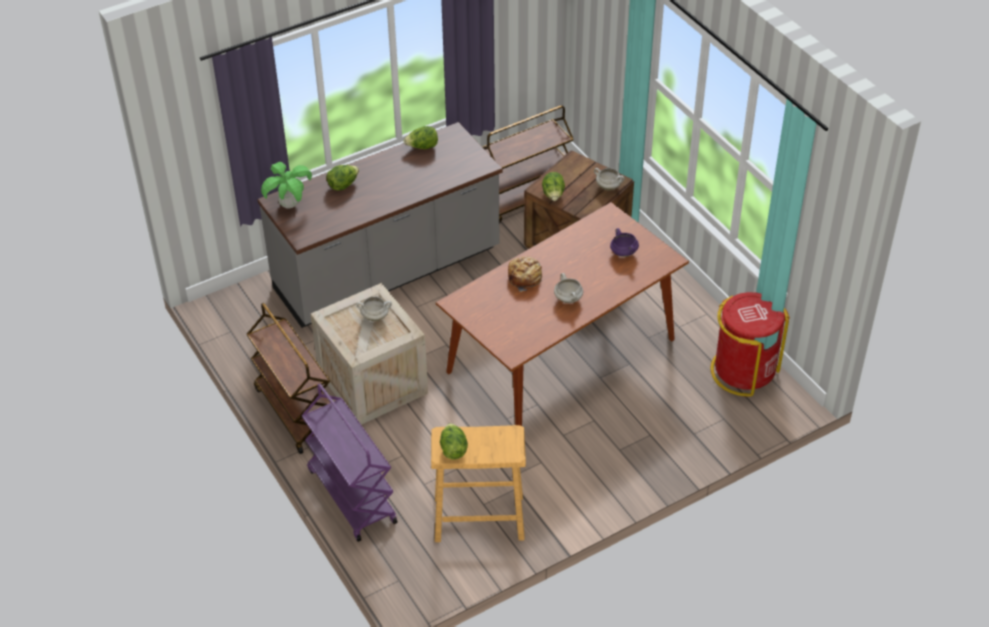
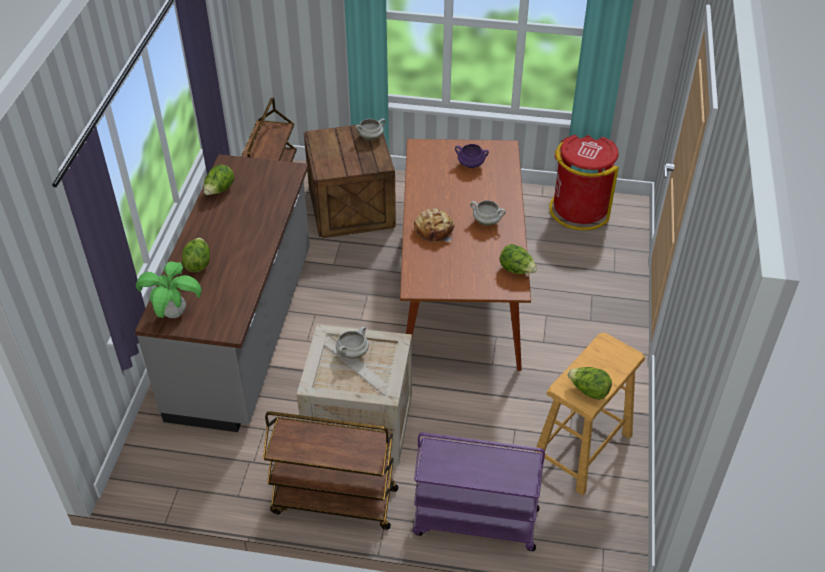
camera: 50 degrees left, 0 degrees up
(553, 195) = (342, 169): lettuce -> lettuce (516, 270)

